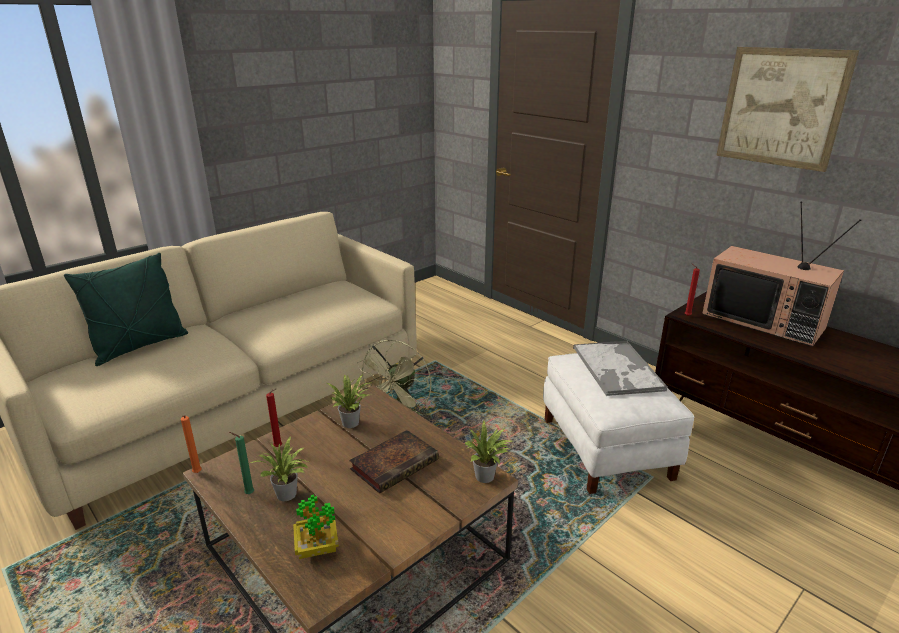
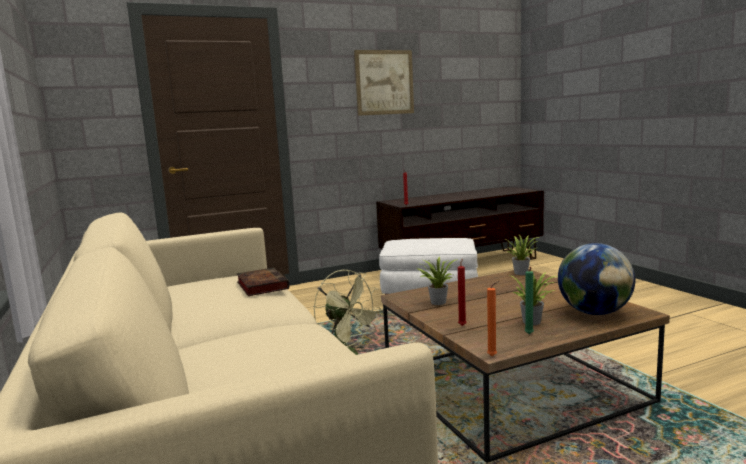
camera: 70 degrees left, 15 degrees down
(140, 346) = (202, 376): green pillow -> none
(317, 548) = (594, 312): potted plant -> globe
(395, 463) = (500, 291): book -> book (261, 285)
(617, 369) = (418, 240): tray -> none
(765, 321) = (424, 198): television -> none

